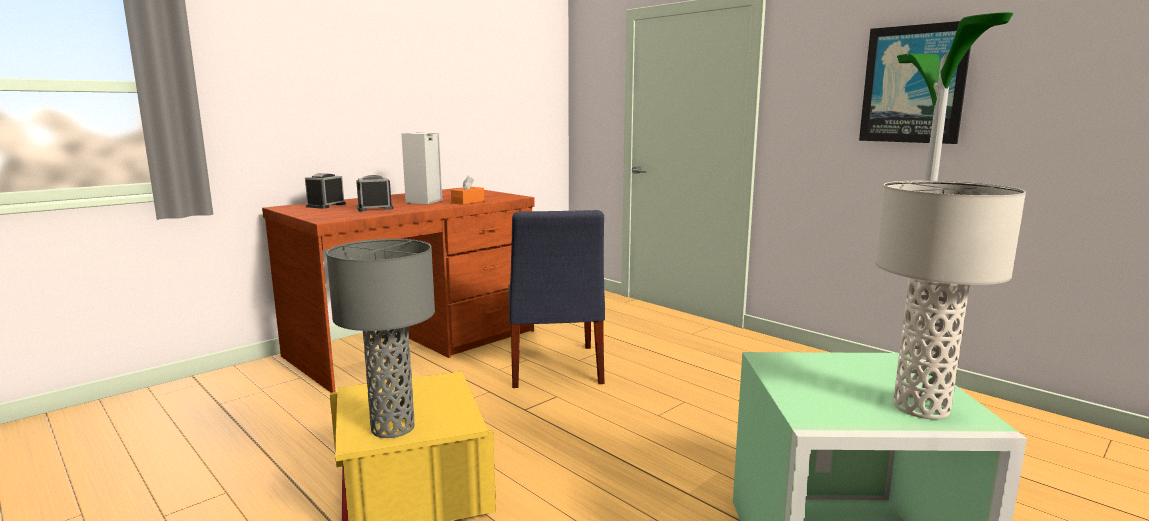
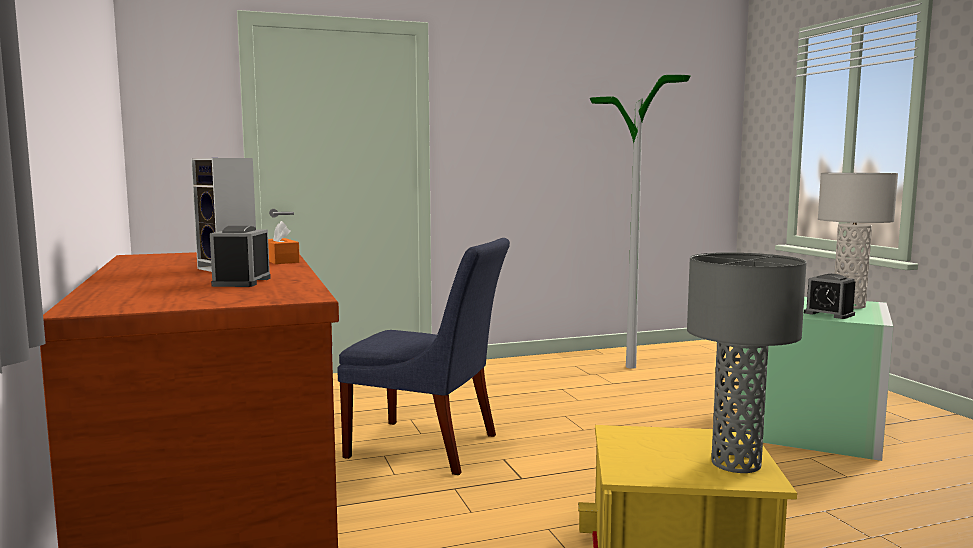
camera: 65 degrees left, 5 degrees down
(326, 205) = (136, 294): alarm clock -> alarm clock (829, 314)
(913, 84) = (562, 121): picture -> none

